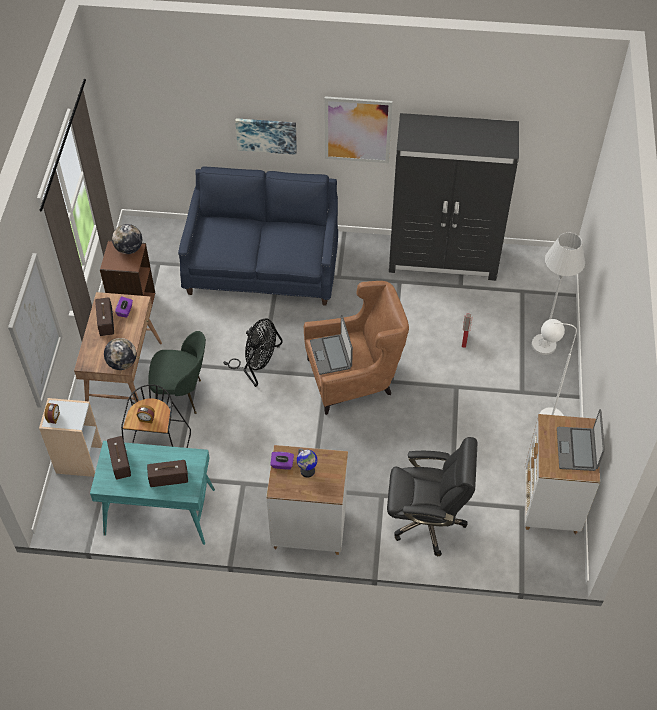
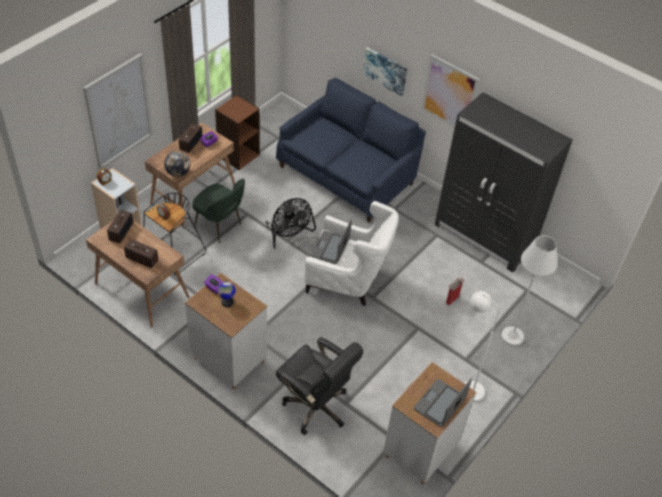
camera: 30 degrees right, 5 degrees down
(129, 249) = (245, 106): globe -> none
(159, 512) = (141, 290): turquoise desk -> brown desk
(354, 378) = (347, 280): brown armchair -> white armchair

